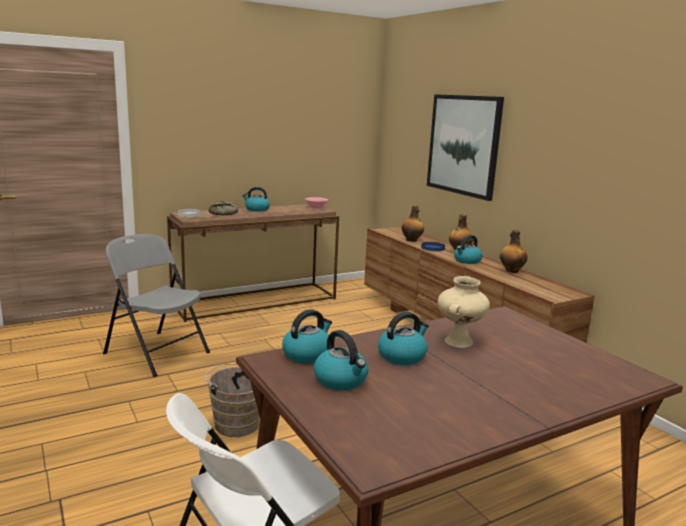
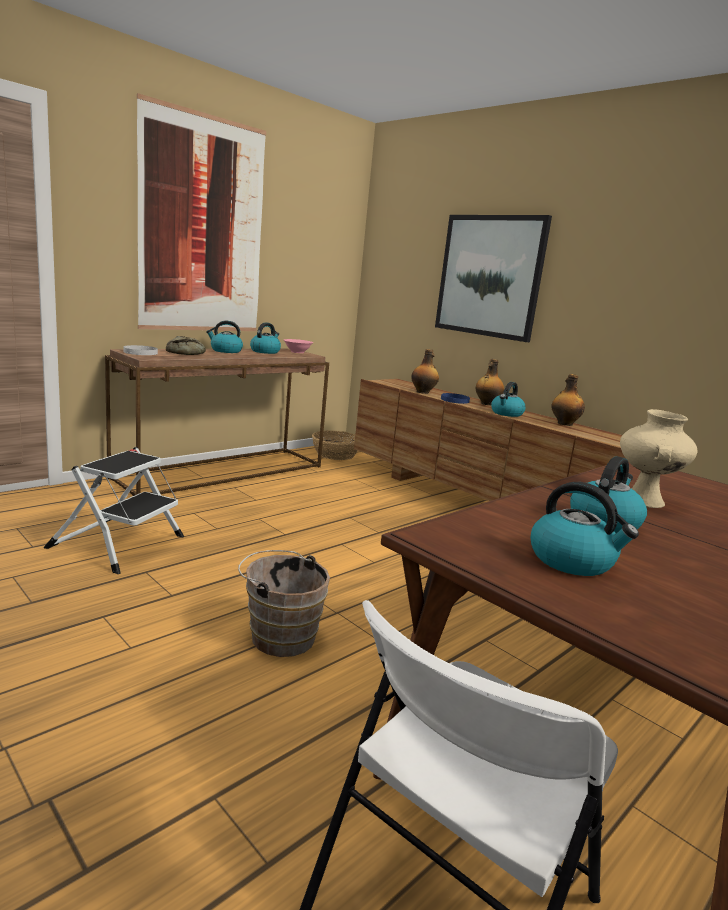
camera: 15 degrees left, 0 degrees up
(157, 353) = (117, 543): grey chair -> step ladder
(239, 118) = (203, 227): none -> picture
(307, 354) = (482, 525): kettle -> kettle (265, 351)
(355, 288) = (335, 454): none -> basket

